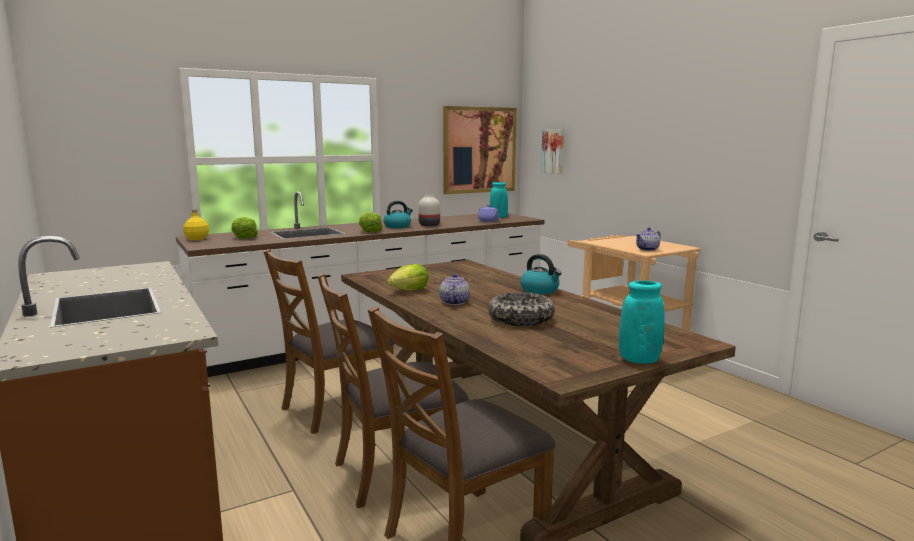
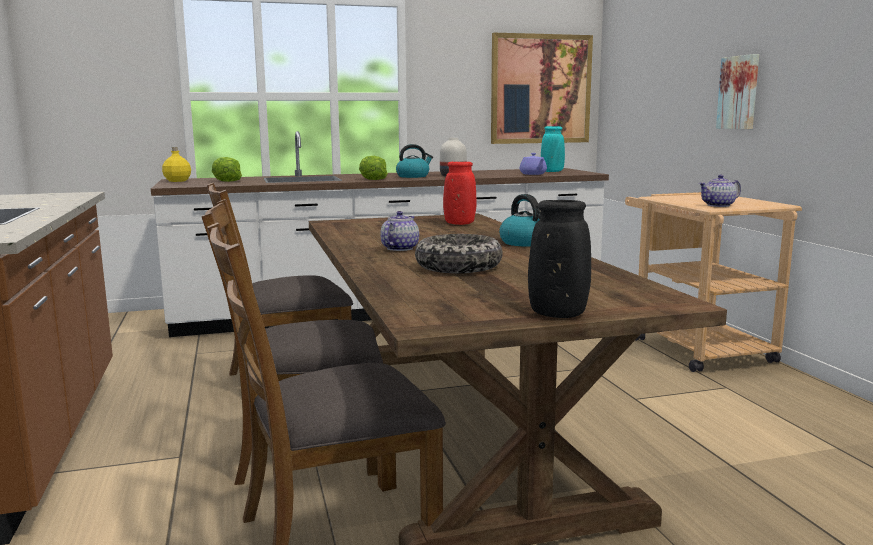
camera: 15 degrees right, 0 degrees up
(409, 290) = (363, 236): lettuce -> none
(468, 272) = (459, 223): none -> red vase
(553, 151) = (633, 87): picture -> picture (739, 92)
(639, 360) = (558, 314): turquoise vase -> black vase

